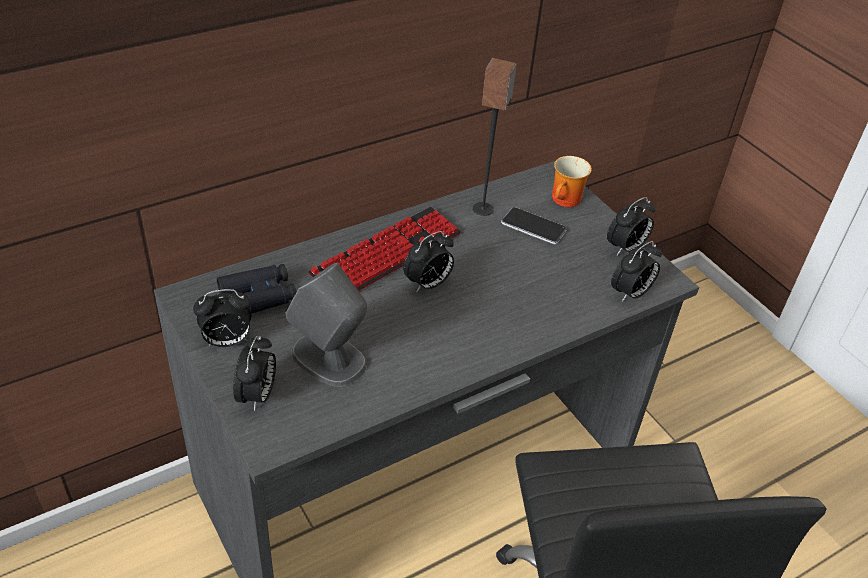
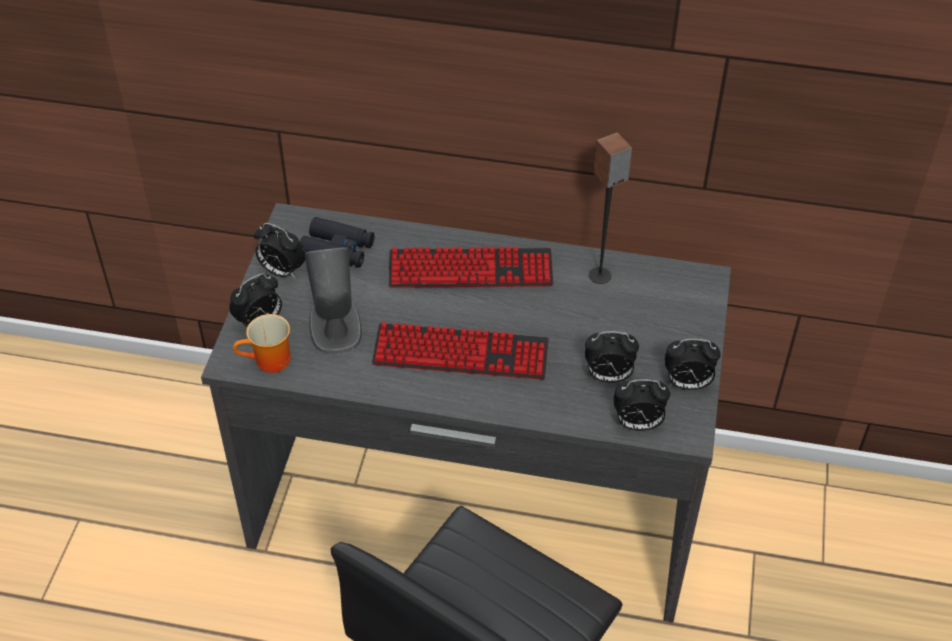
camera: 45 degrees right, 5 degrees up
(428, 284) = (474, 314): alarm clock -> alarm clock (608, 377)
(454, 319) = (460, 354): none -> keyboard
(533, 227) = (625, 316): phone -> none
(566, 201) = (688, 310): mug -> mug (269, 363)

